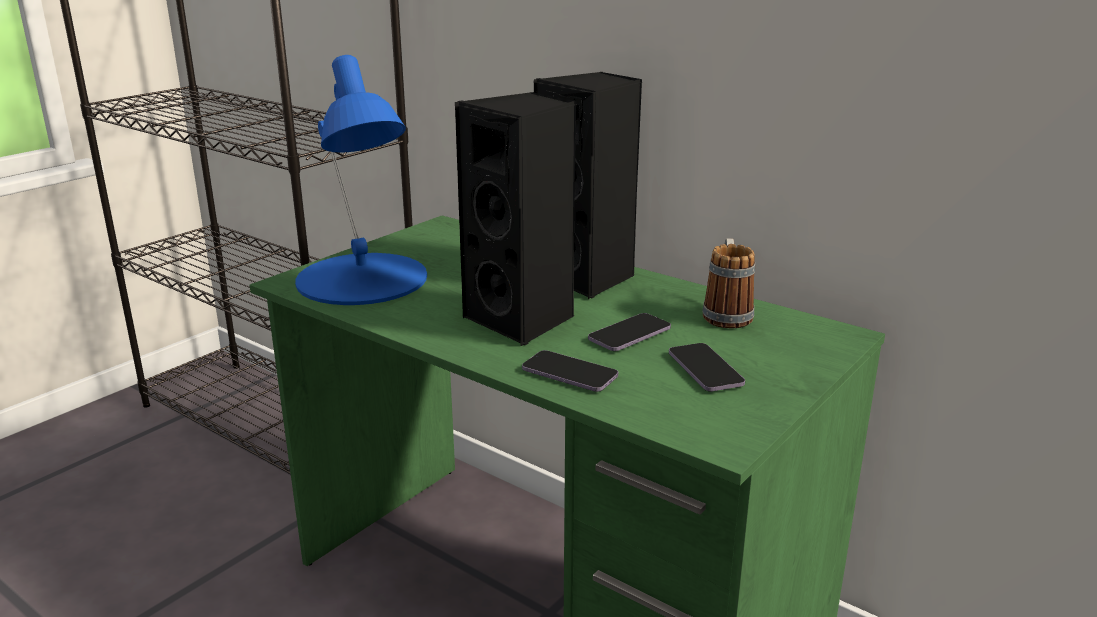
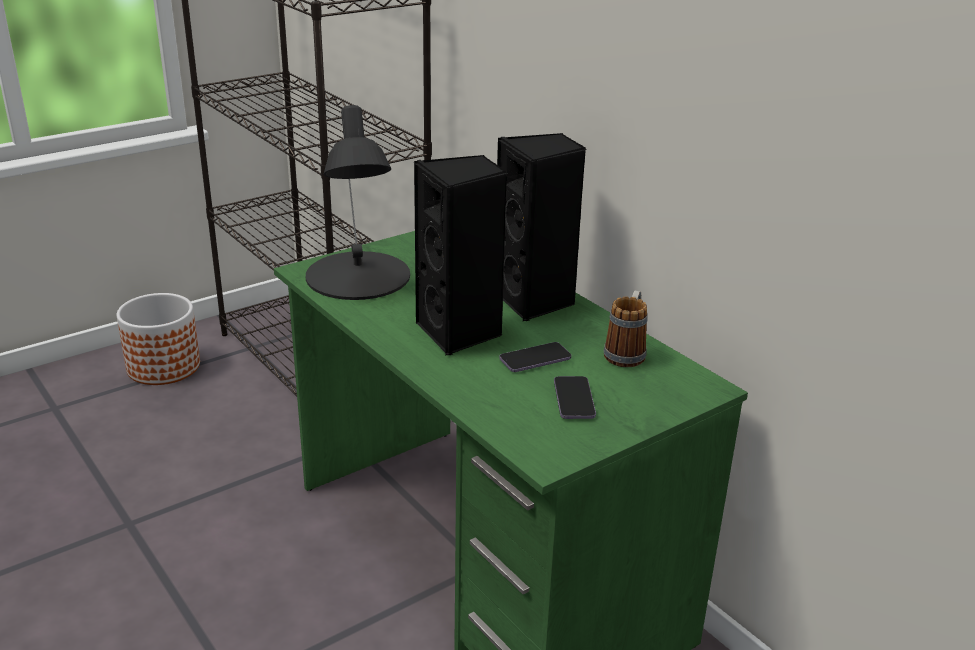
camera: 15 degrees right, 5 degrees up
(77, 453) = (164, 367): none -> planter
(361, 280) = (357, 276): blue table lamp -> black table lamp
(569, 374) = (468, 385): phone -> none

